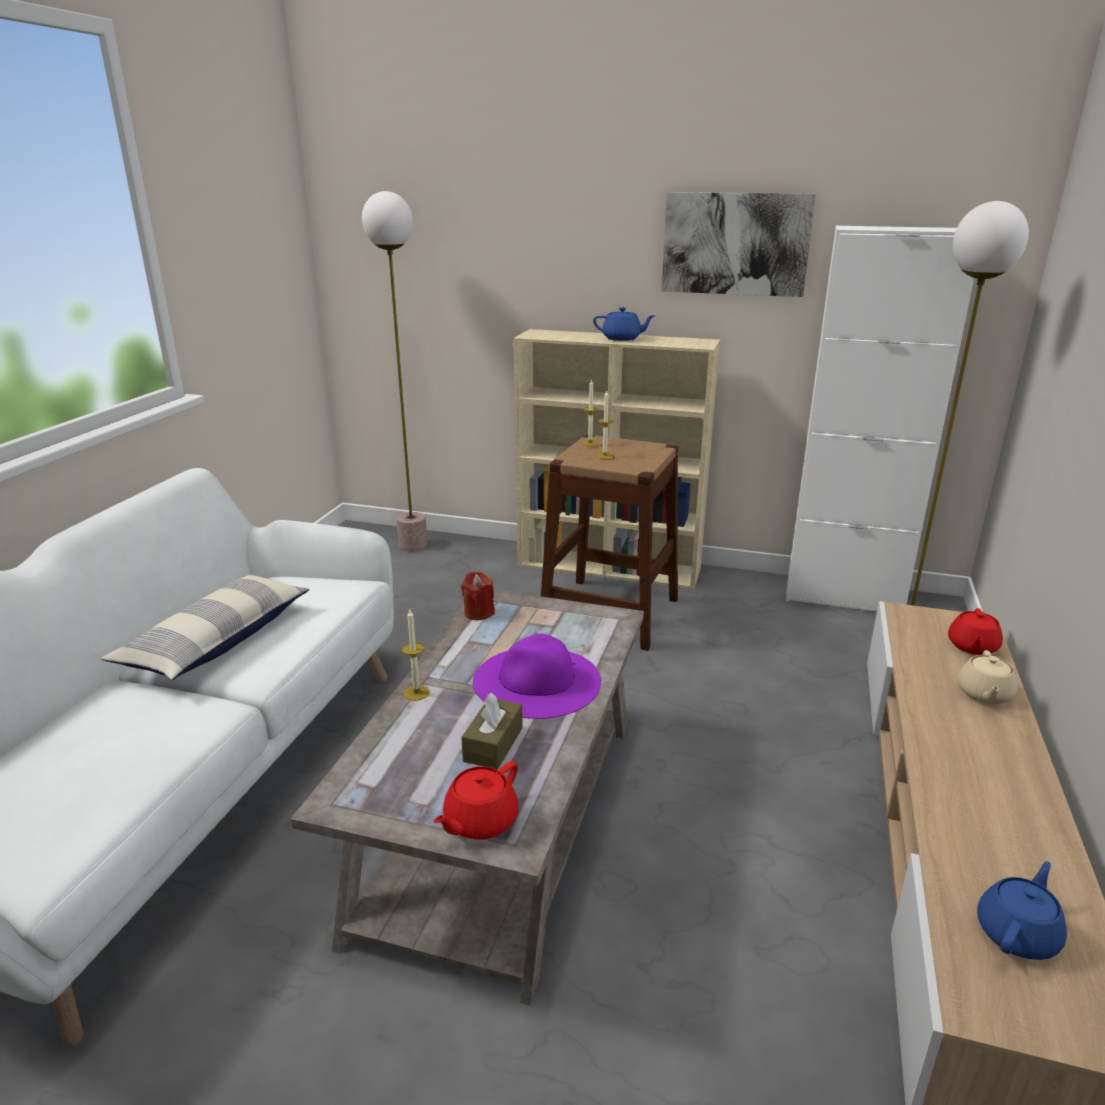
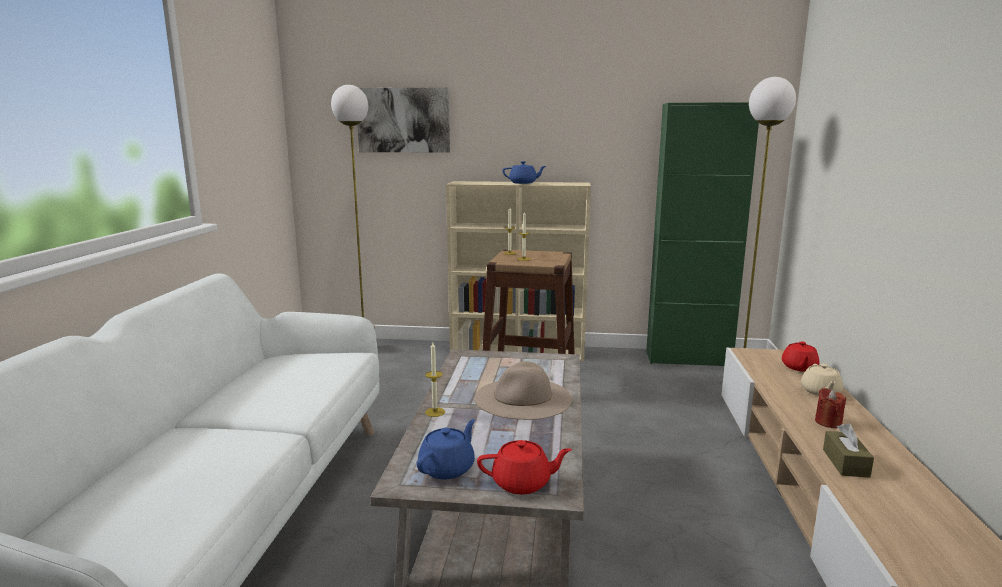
camera: 10 degrees left, 10 degrees down
(217, 641) = (255, 395): pillow -> none
(479, 613) = (459, 363): red candle -> red candle (828, 422)
(479, 821) = (522, 483): red teapot -> red teapot turned 120 degrees counterclockwise
(493, 744) = (509, 437): brown tissue box -> brown tissue box (845, 463)
(536, 681) = (523, 398): purple hat -> beige hat
(735, 244) = (596, 118): picture -> picture (403, 120)
(843, 597) = (688, 359): white cabinet -> green cabinet
(1017, 933) = (914, 522): blue teapot -> blue teapot (448, 468)

